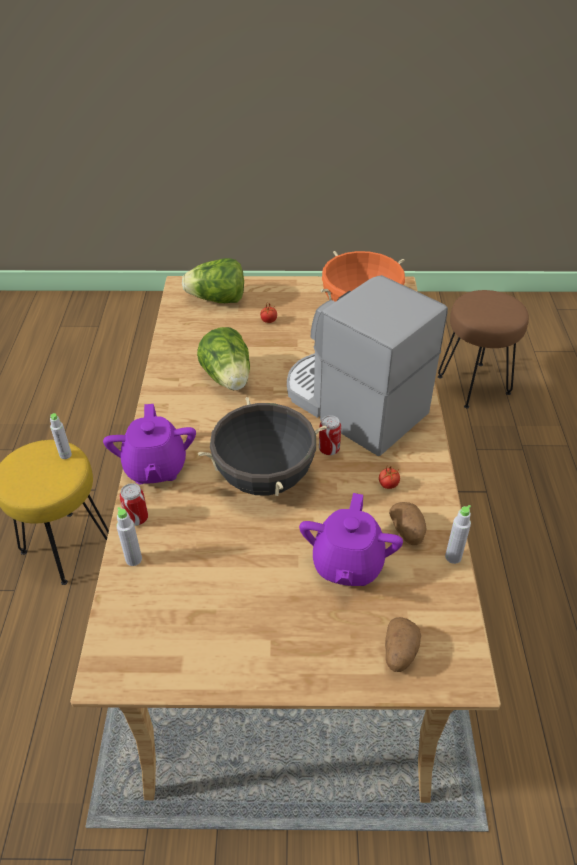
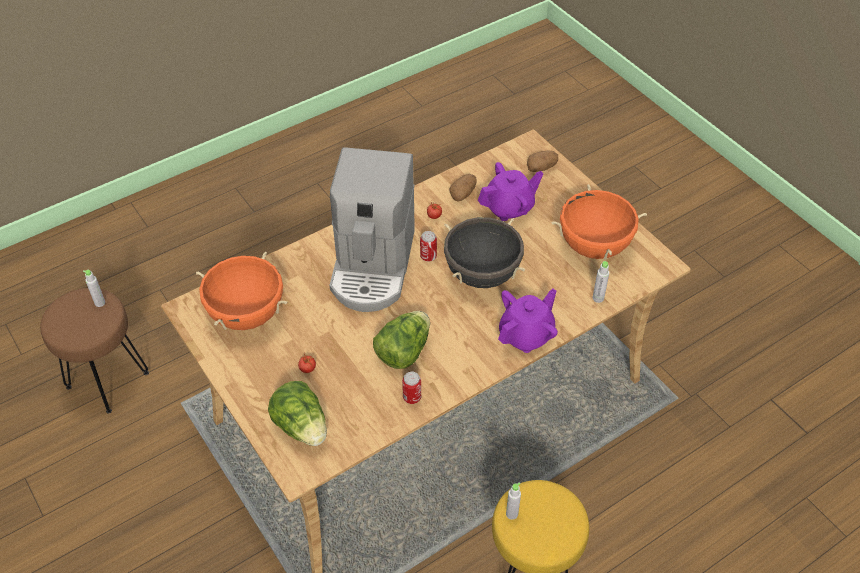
camera: 125 degrees left, 5 degrees up
(137, 518) = (571, 316): can -> can (412, 397)
(208, 611) = (593, 246): none -> orange cooking pot
(453, 557) = (463, 170): grey bottle -> grey bottle (100, 303)

